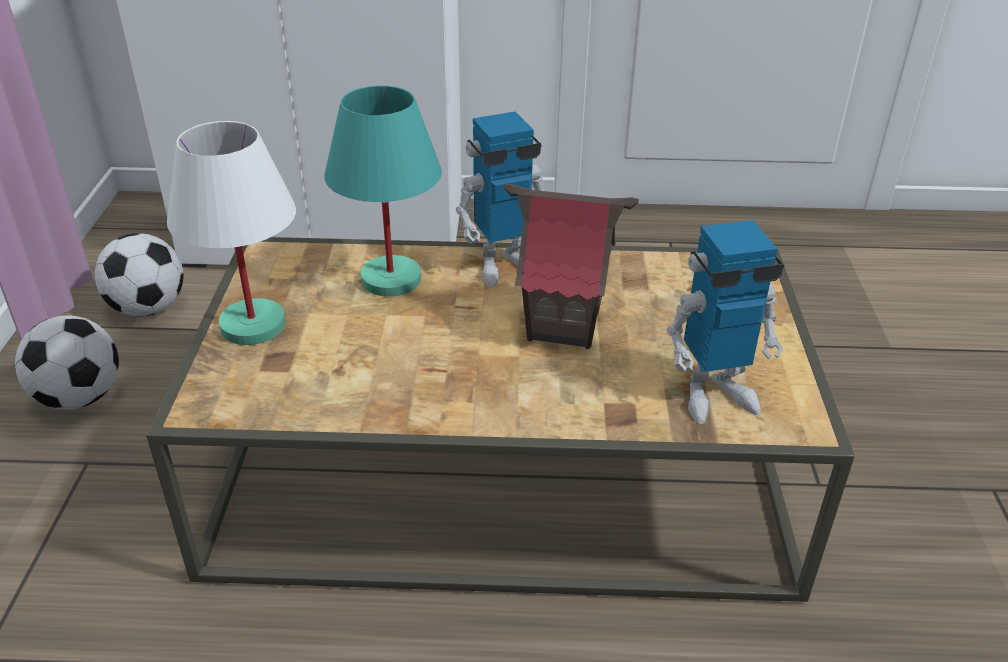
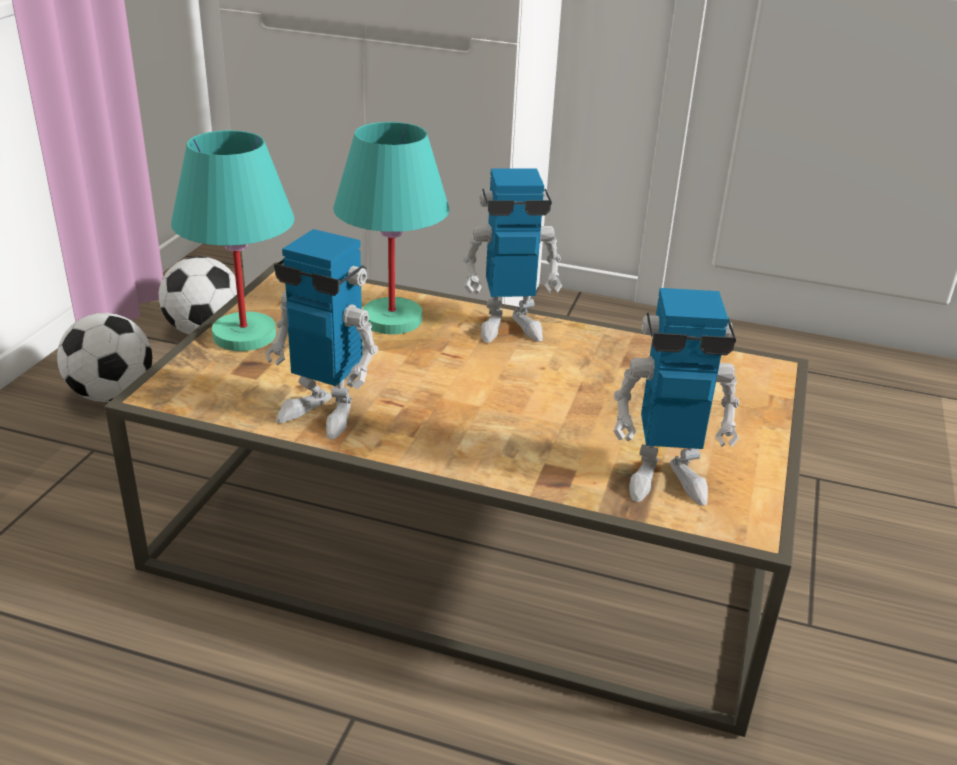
camera: 15 degrees right, 5 degrees down
(252, 325) = (244, 335): white table lamp -> turquoise table lamp
(374, 393) = (324, 411): none -> toy robot
(563, 327) = (539, 389): toy house -> none

